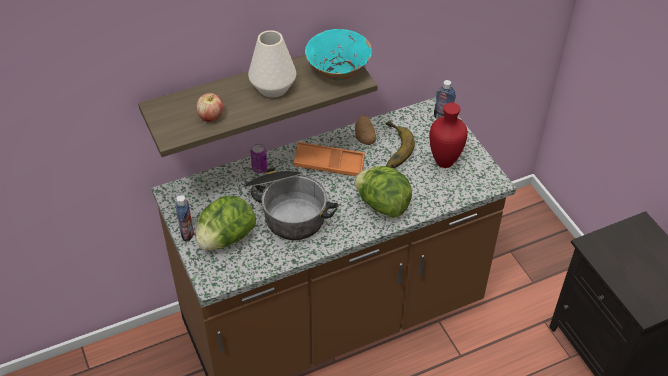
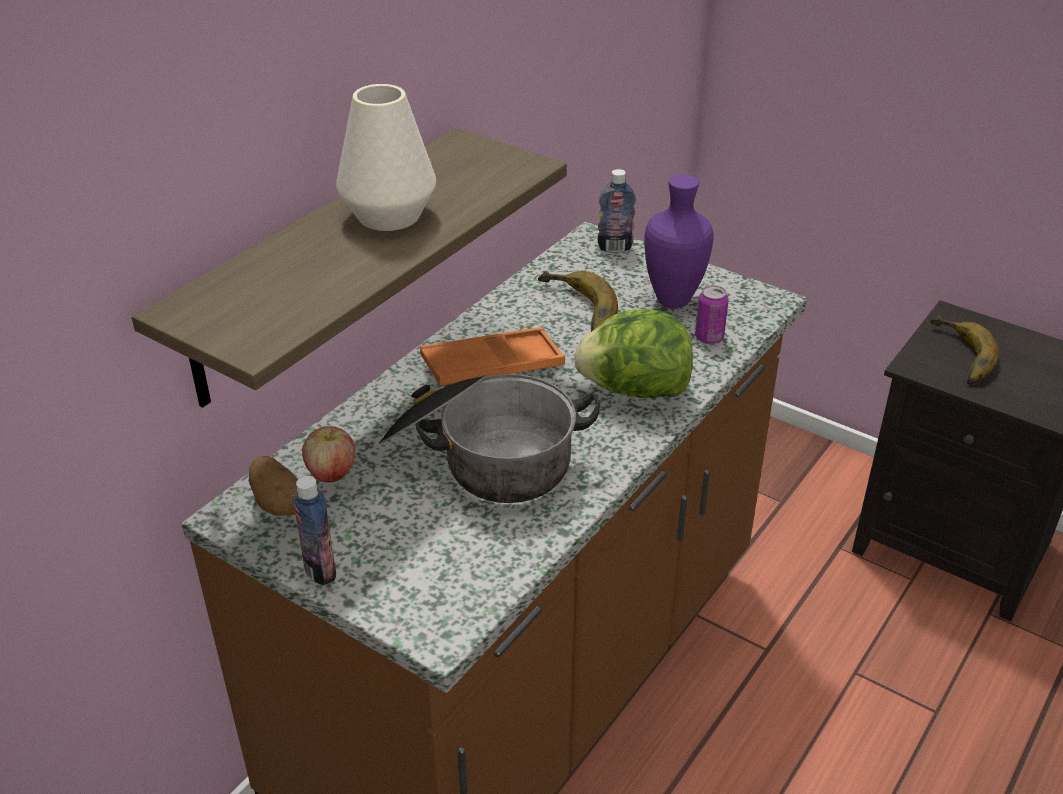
camera: 30 degrees left, 10 degrees down
(211, 117) = (310, 291): apple -> apple (331, 473)
(226, 238) = (405, 547): lettuce -> none
(259, 168) = (375, 415): can -> can (709, 338)
(338, 71) = (482, 163): turquoise bowl -> none
(364, 137) = (517, 310): potato -> potato (278, 502)
(443, 162) = (671, 301): red vase -> purple vase
(620, 249) = (957, 356): none -> banana

